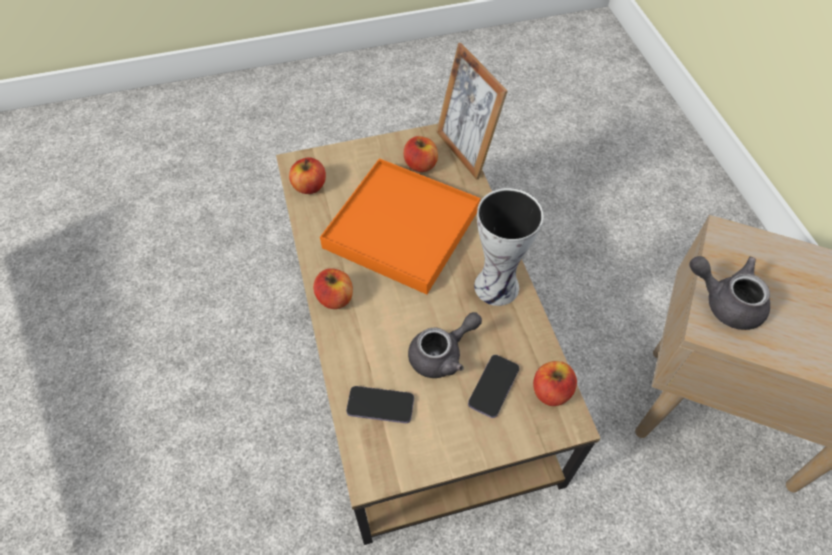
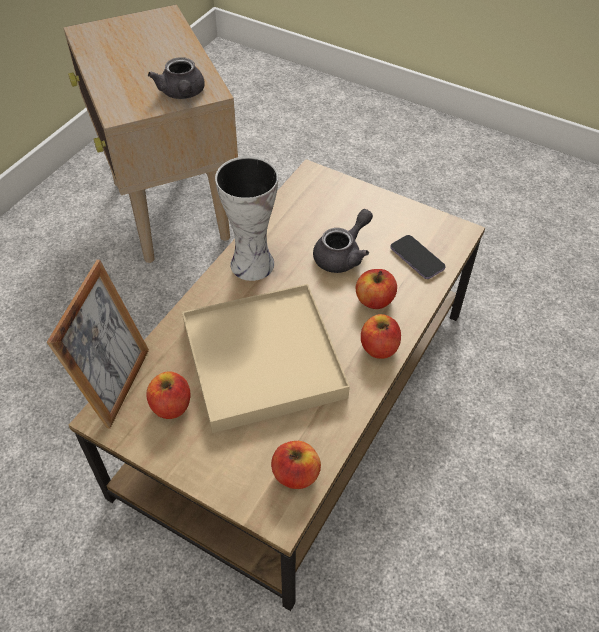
camera: 135 degrees left, 5 degrees down
(401, 228) = (263, 360): orange tray -> beige tray
(442, 354) = (343, 255): grey teapot -> grey teapot turned 120 degrees clockwise
(493, 387) = (333, 217): phone -> none
(551, 391) = (302, 192): apple -> apple (374, 300)

